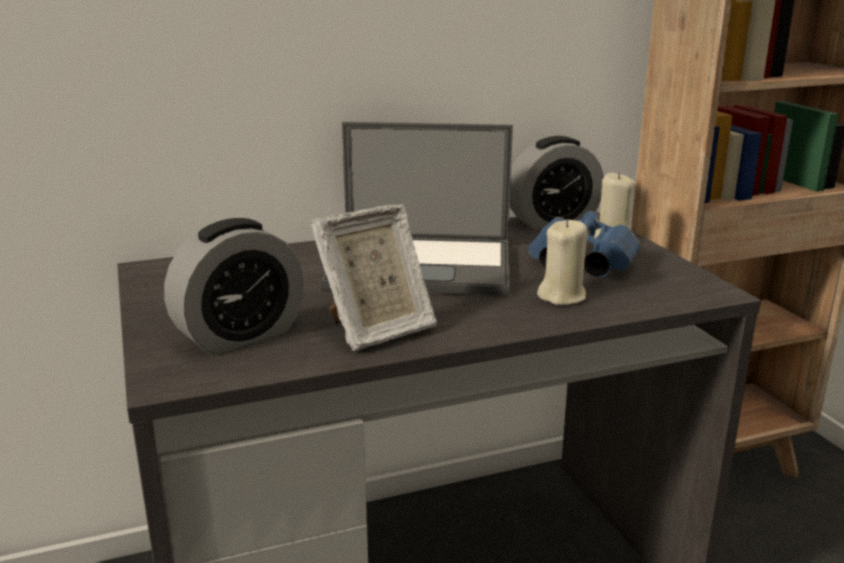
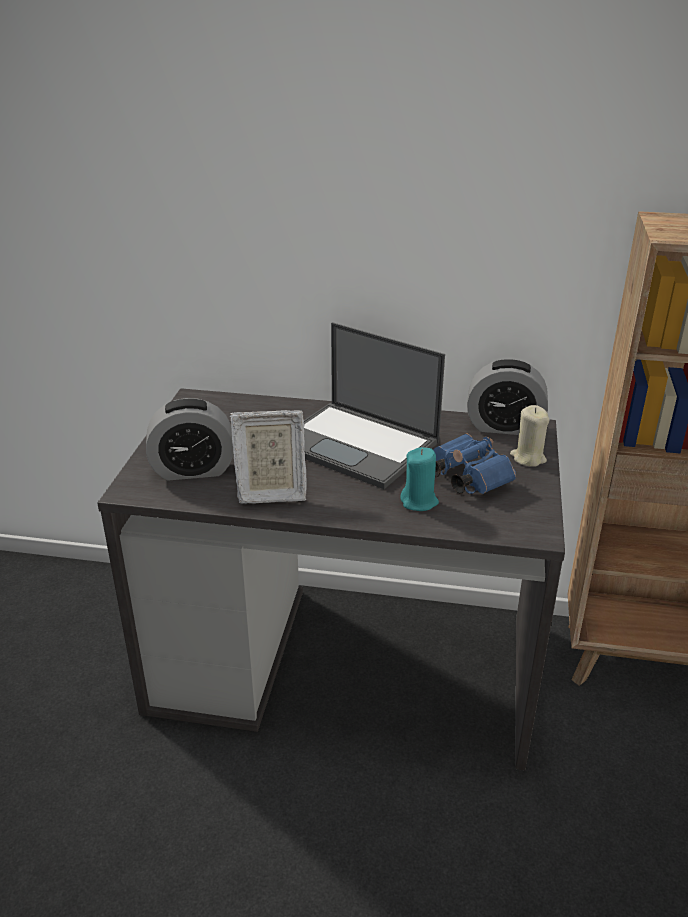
camera: 30 degrees right, 10 degrees up
(562, 296) = (419, 501): beige candle -> turquoise candle

